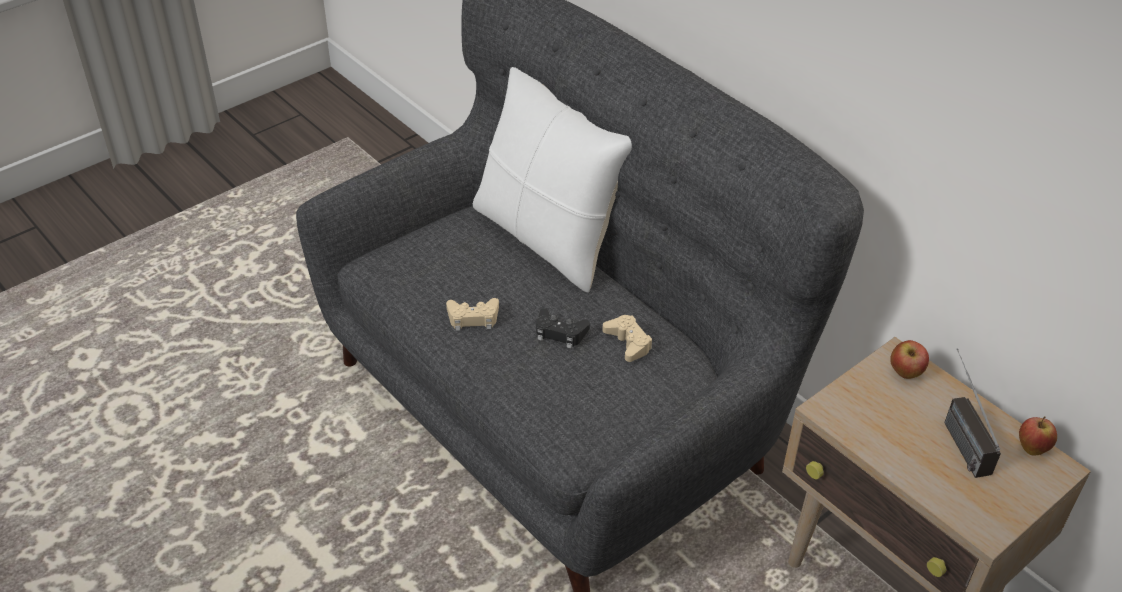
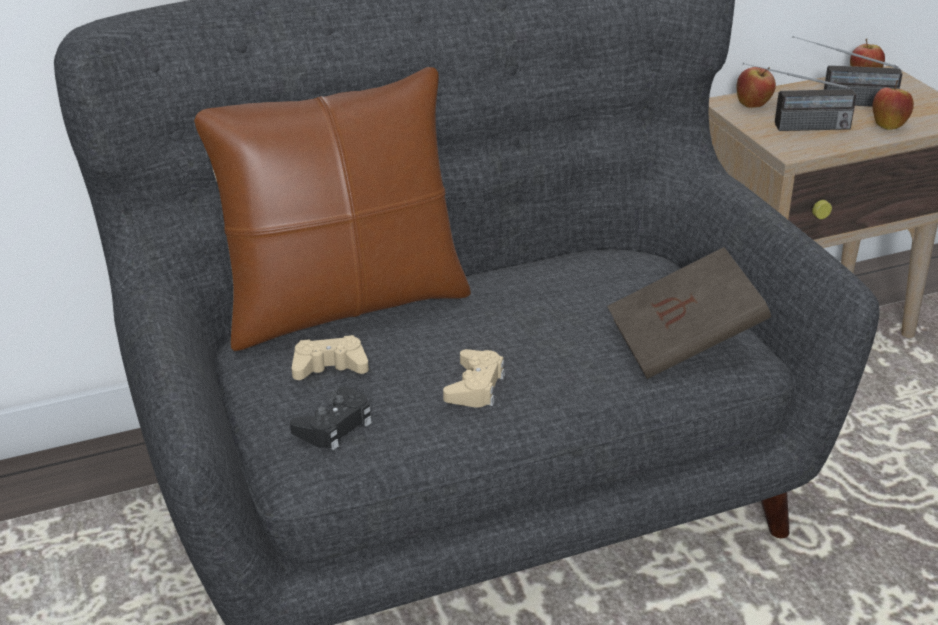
camera: 70 degrees left, 10 degrees down
(548, 238) = (344, 304): white pillow -> brown pillow
(560, 333) = (538, 324): black game controller -> black game controller (335, 426)
(568, 412) = (684, 343): none -> brown book
(628, 342) = (576, 283): beige game controller -> beige game controller (329, 367)
(874, 405) = (793, 127): none -> radio
(927, 474) = (888, 125): none -> apple

